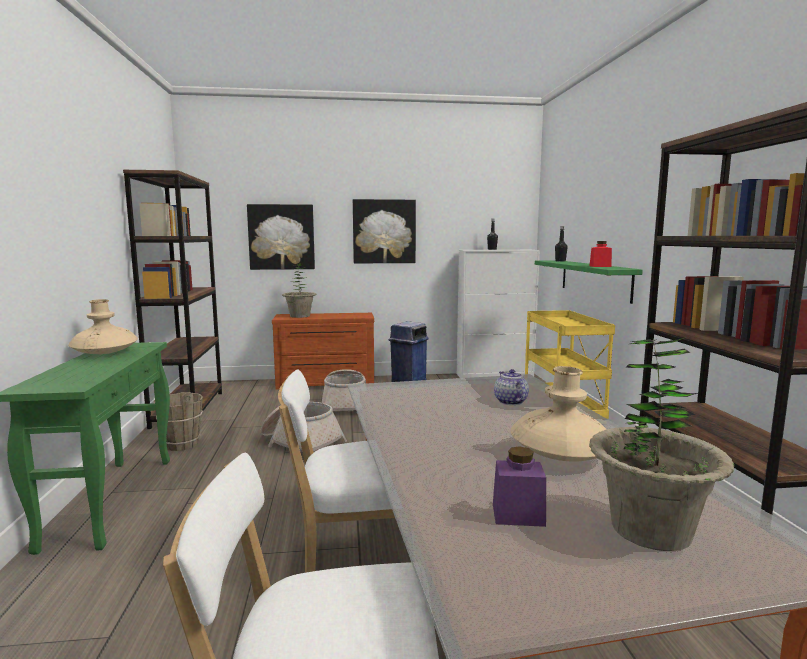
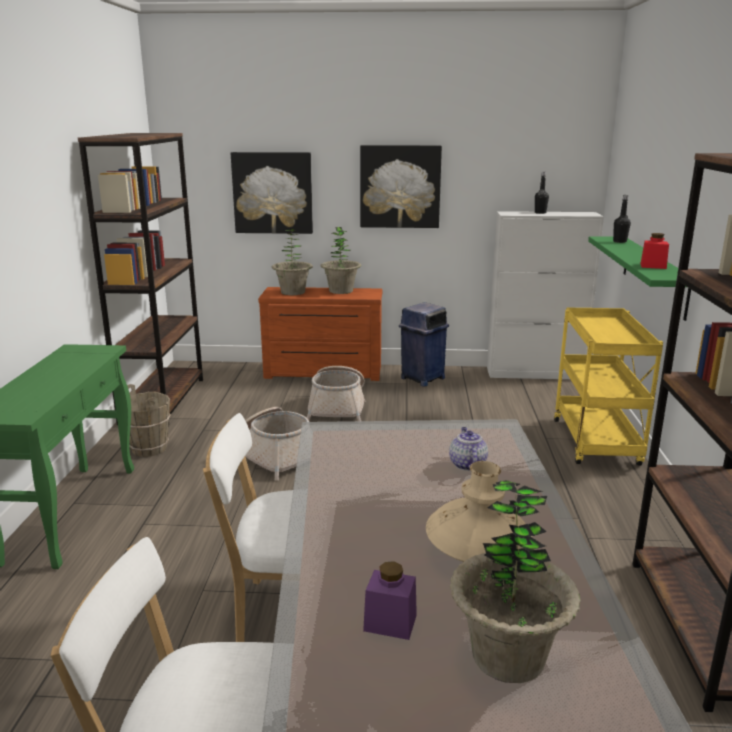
camera: 10 degrees right, 10 degrees up
(105, 353) = (60, 361): beige vase -> none
(339, 314) = (341, 291): none -> potted plant

